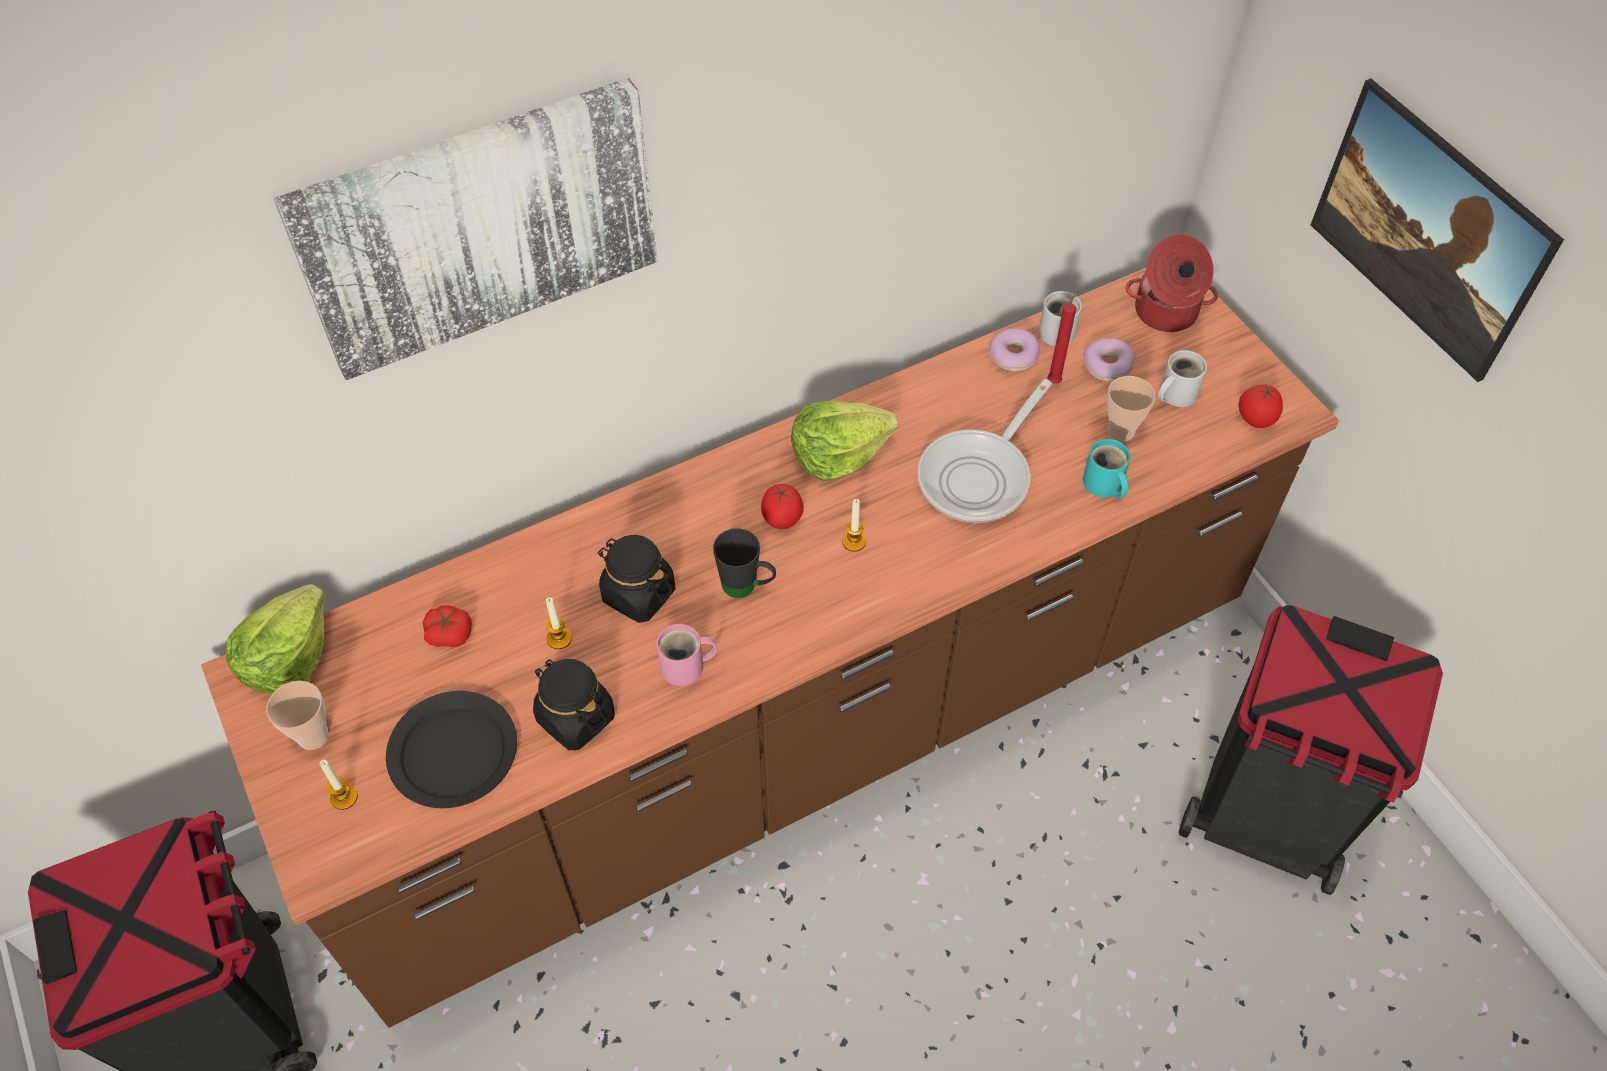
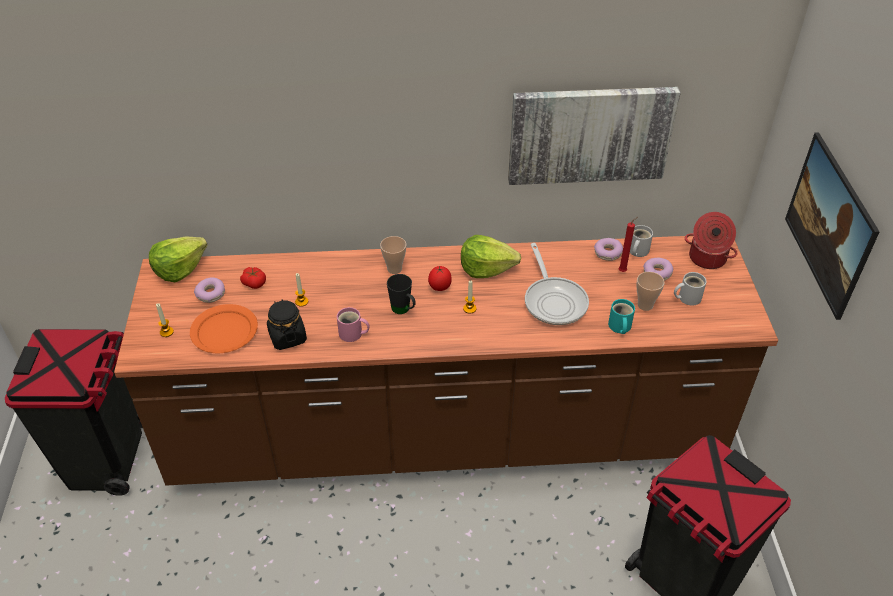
camera: 25 degrees right, 10 degrees down
(313, 736) = (169, 303): cup -> cup (394, 269)
(381, 687) = (211, 294): none -> donut
(454, 752) = (225, 331): black plate -> orange plate
(479, 225) = (311, 71): picture -> picture (590, 134)
(638, 594) = (350, 296): black jar -> none
(979, 476) = (554, 301): frying pan -> frying pan turned 75 degrees counterclockwise
(1255, 419) = (727, 324): tomato -> none

